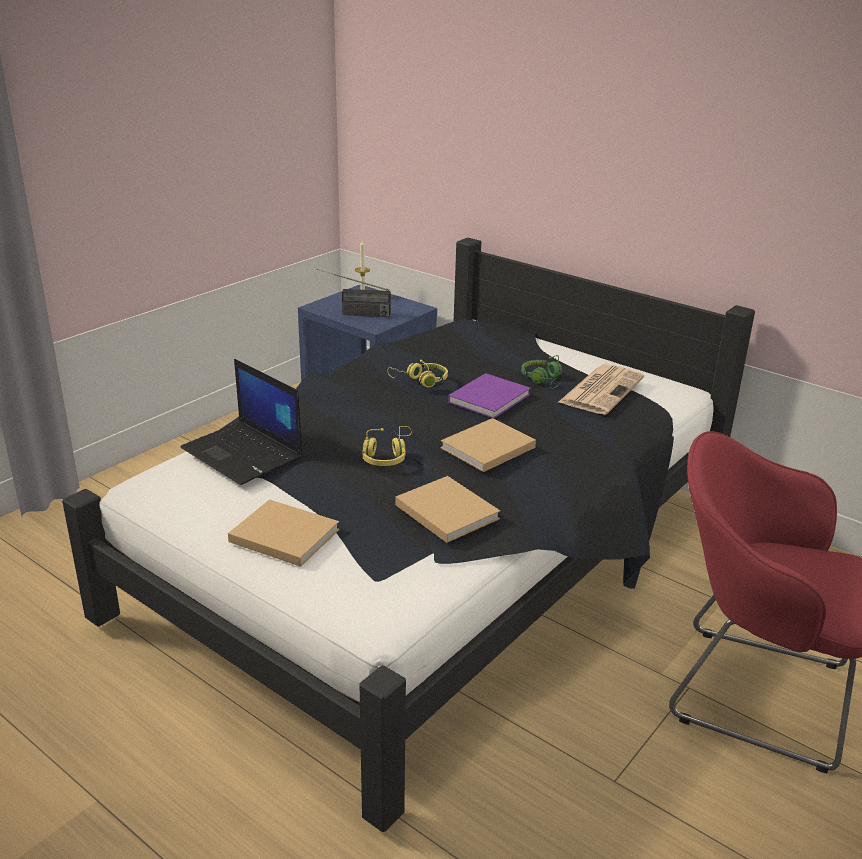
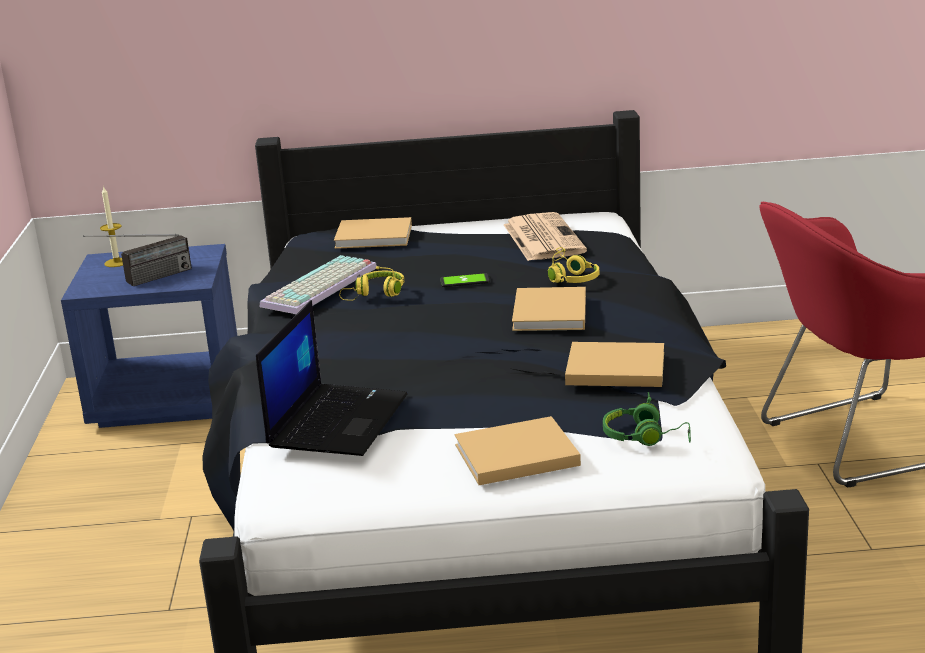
camera: 40 degrees left, 5 degrees down
(244, 453) = (337, 420): laptop -> laptop turned 75 degrees counterclockwise
(387, 455) = (479, 357): yellow headphones -> yellow headphones (570, 277)
(402, 361) = (321, 287): none -> keyboard
(490, 397) = (464, 281): purple book -> phone
(502, 340) = (376, 236): none -> beige book
(543, 380) = (480, 250): green headphones -> green headphones (645, 437)

